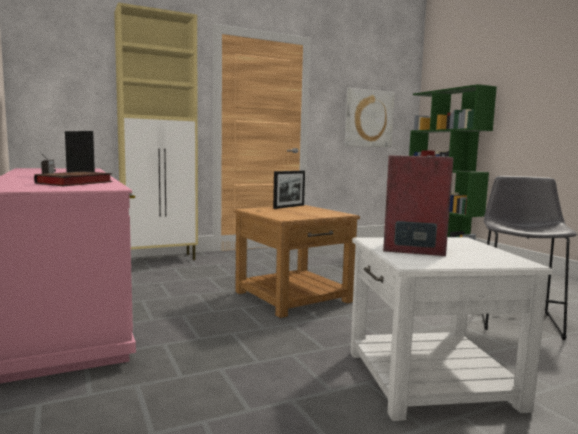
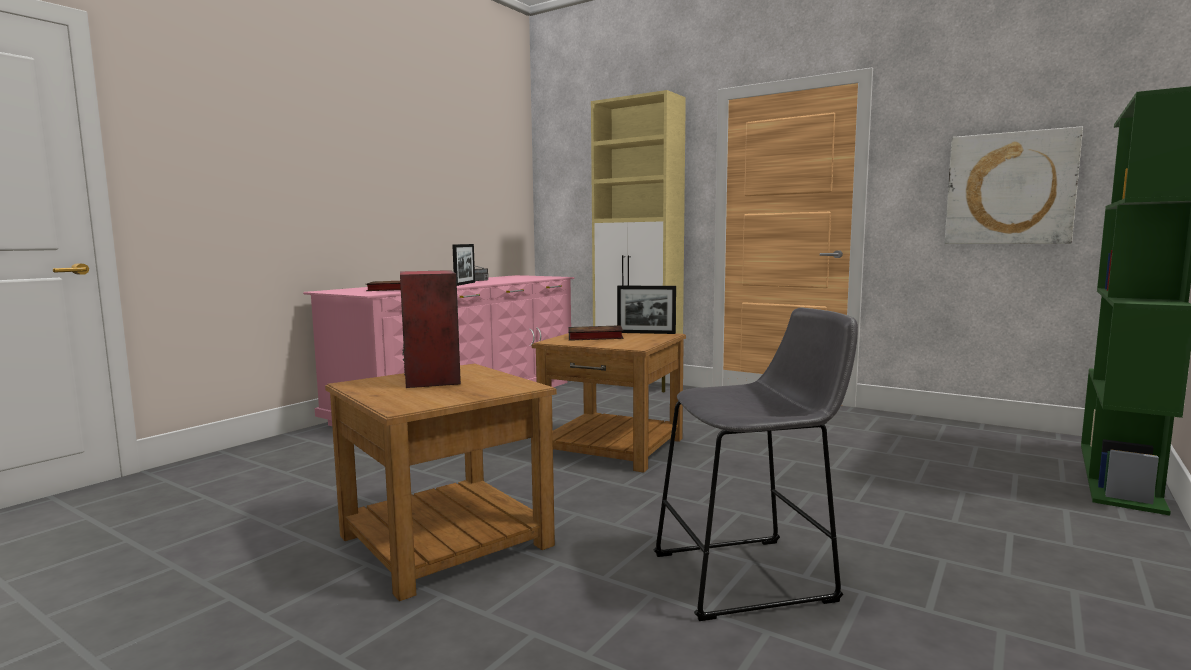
camera: 60 degrees right, 0 degrees up
(285, 213) = (593, 337): none -> book
(430, 379) = (444, 540): white side table -> brown side table

